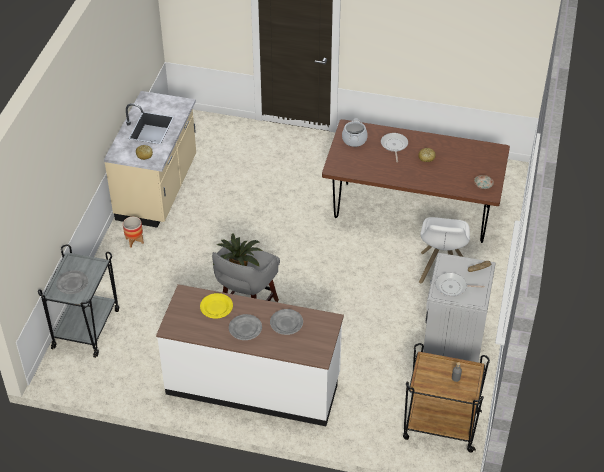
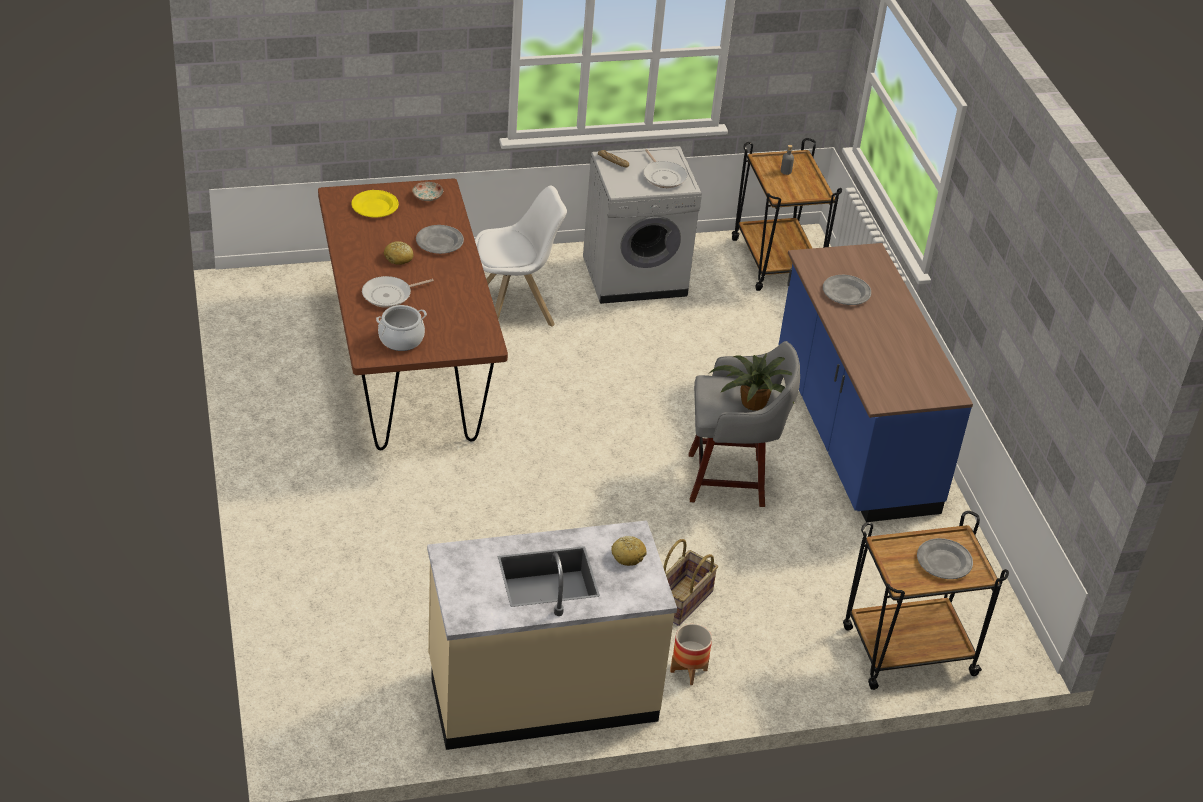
camera: 120 degrees left, 5 degrees down
(86, 327) = (907, 651): grey cart -> brown cart
(176, 256) = (683, 601): none -> basket
(216, 307) = (876, 362): yellow plate -> yellow plate (374, 206)
(245, 329) = (888, 325): grey plate -> grey plate (440, 242)
(253, 384) = (852, 433): white counter -> blue counter

